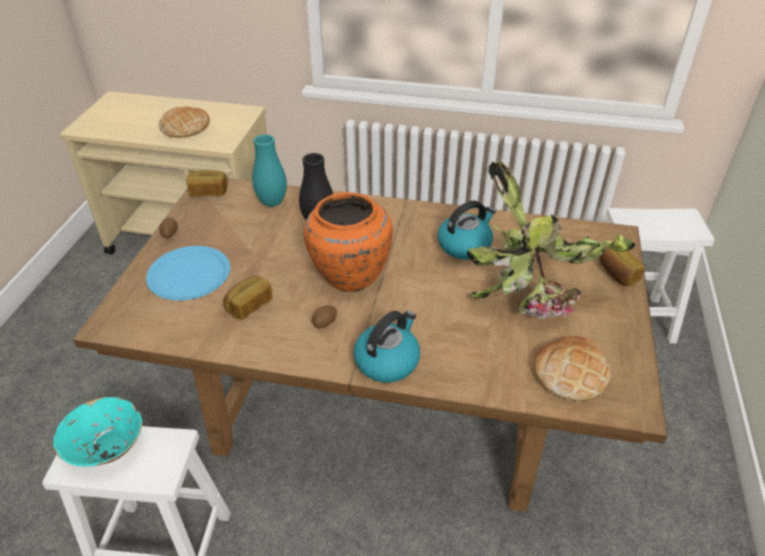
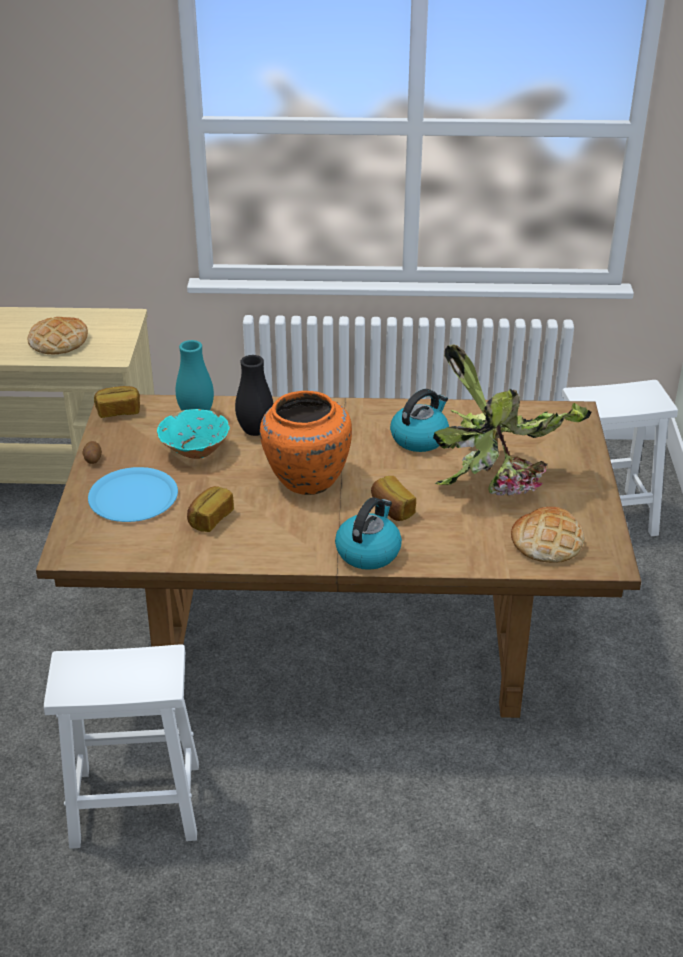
camera: 10 degrees left, 5 degrees down
(107, 448) = (98, 670): turquoise bowl -> turquoise bowl (195, 451)
(324, 322) = (294, 525): potato -> none
(616, 274) = (579, 449): bread -> bread (391, 509)

